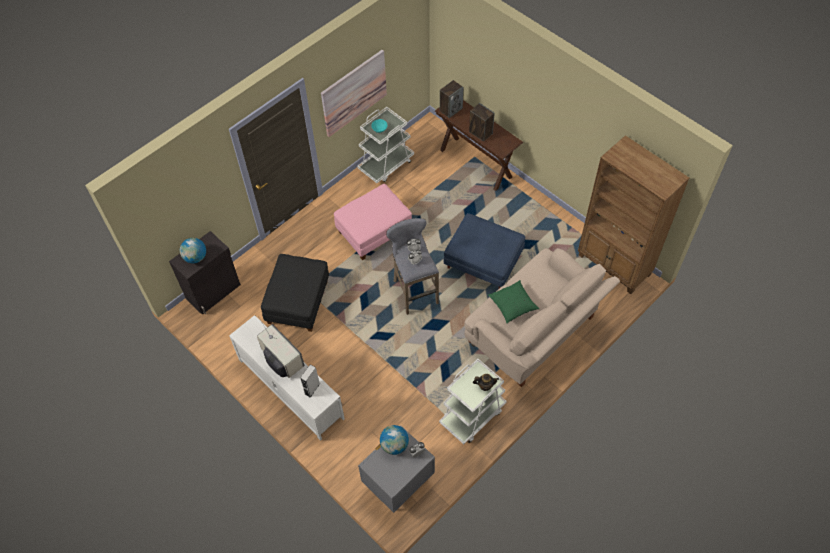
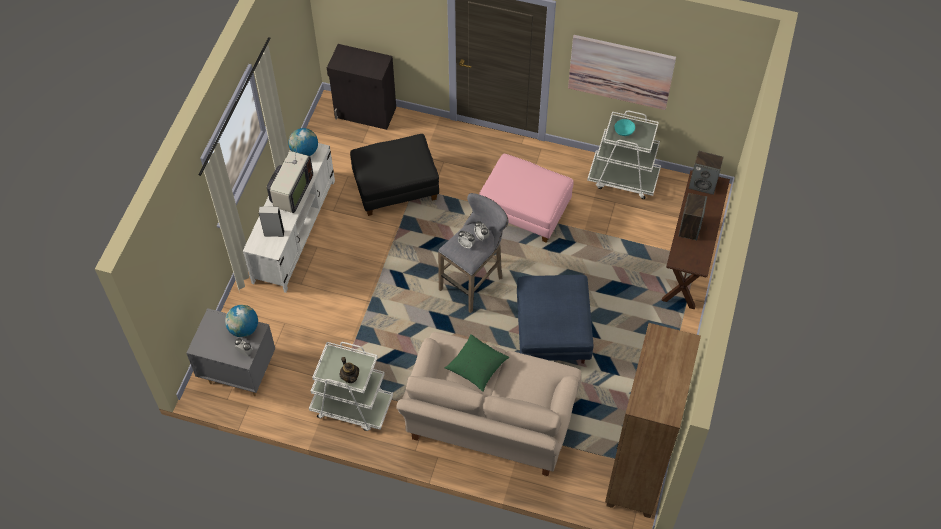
camera: 60 degrees right, 0 degrees up
(195, 257) = (354, 61): globe -> globe (304, 151)

